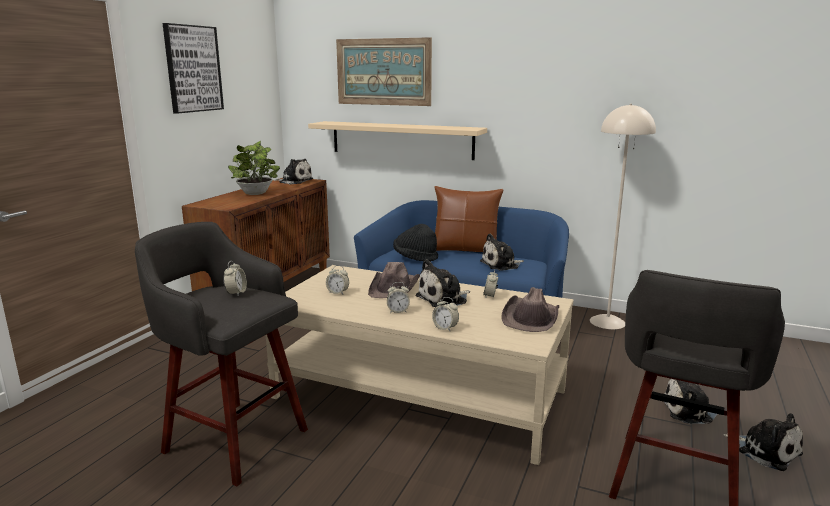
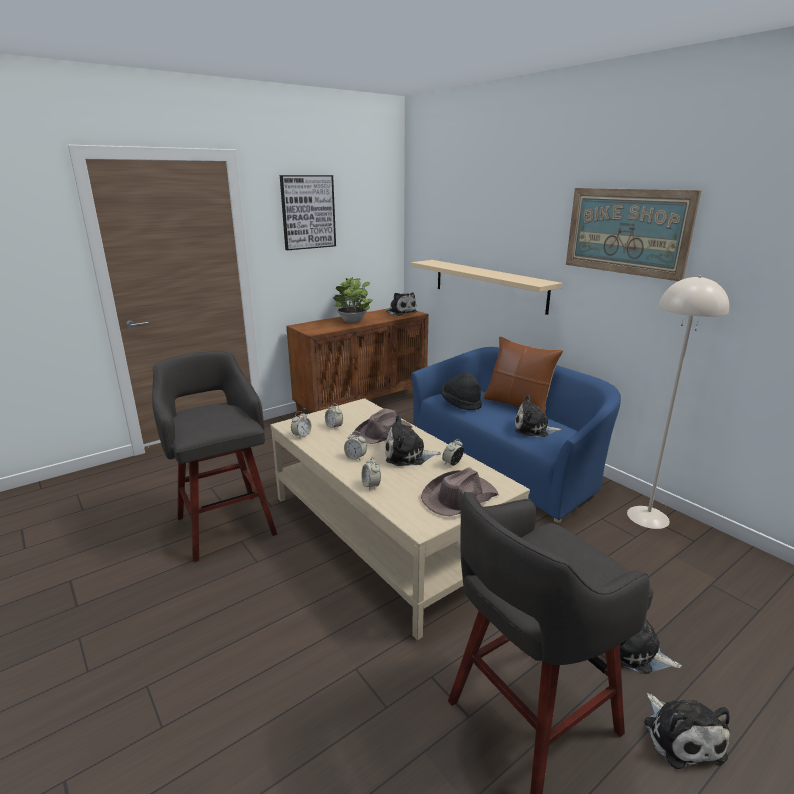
camera: 30 degrees right, 5 degrees up
(236, 293) = (223, 414): alarm clock -> alarm clock (301, 435)
(383, 72) = (479, 217): picture -> picture (626, 231)

